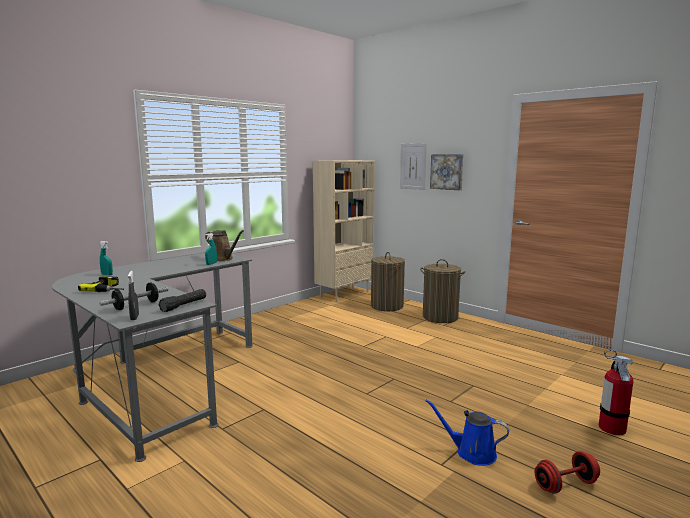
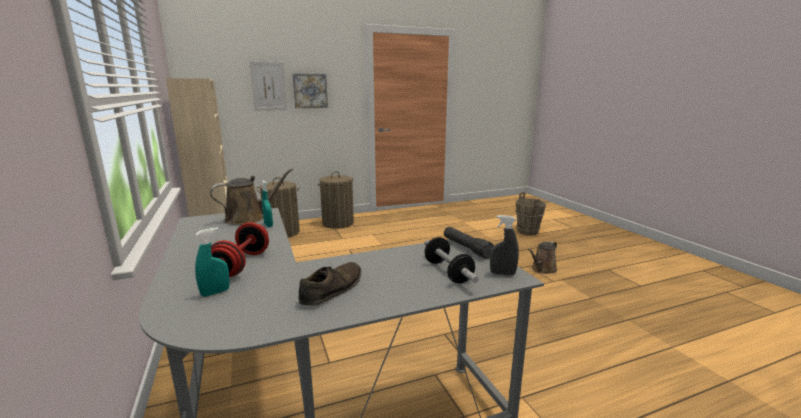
camera: 65 degrees left, 5 degrees up
(110, 289) = (332, 289): power drill -> brown shoe
(472, 453) = (542, 269): blue watering can -> brown watering can
(565, 485) = (577, 257): red dumbbell -> red dumbbell (242, 264)
(611, 428) = (528, 231): fire extinguisher -> brown bucket

